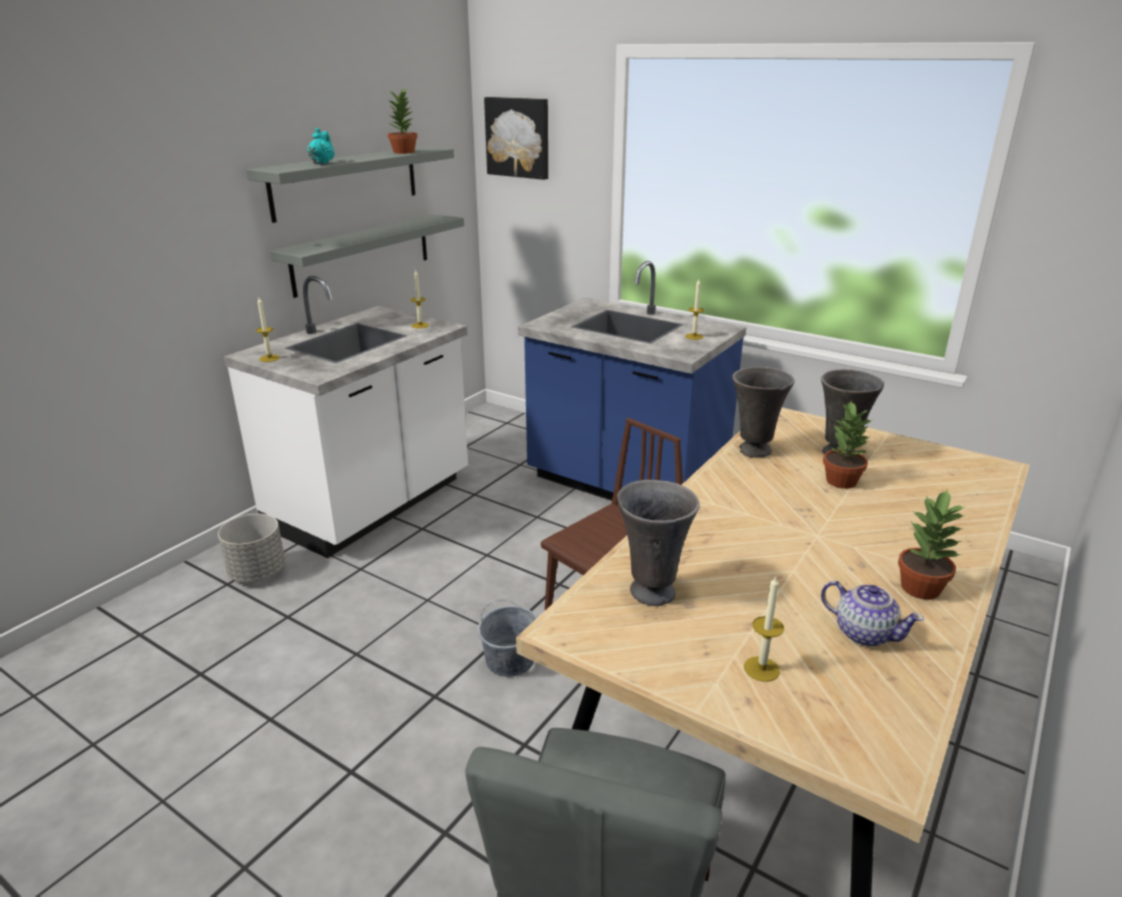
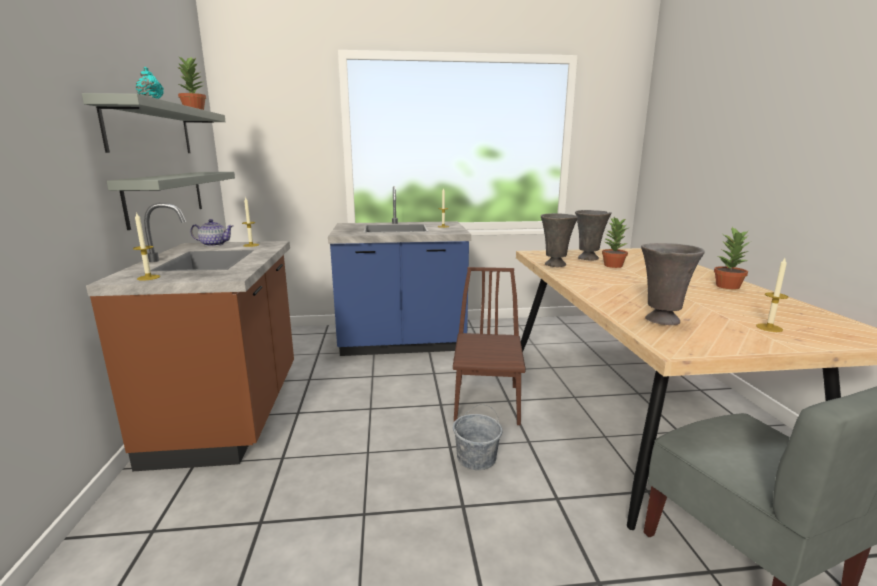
camera: 40 degrees left, 10 degrees down
(258, 572) = (178, 505): grey planter -> none
(372, 505) = (231, 414): white counter -> brown counter
(518, 137) = (257, 116): picture -> none
(863, 633) = (755, 304): teapot -> teapot (214, 244)

